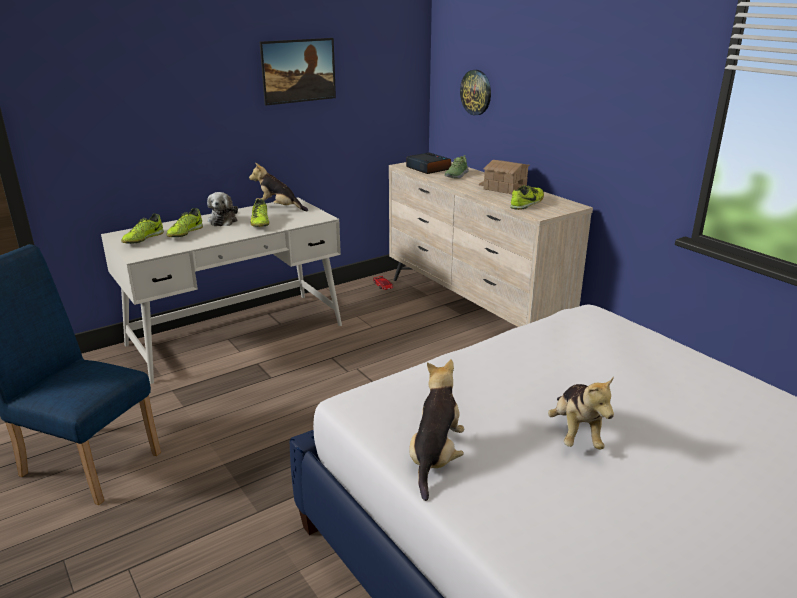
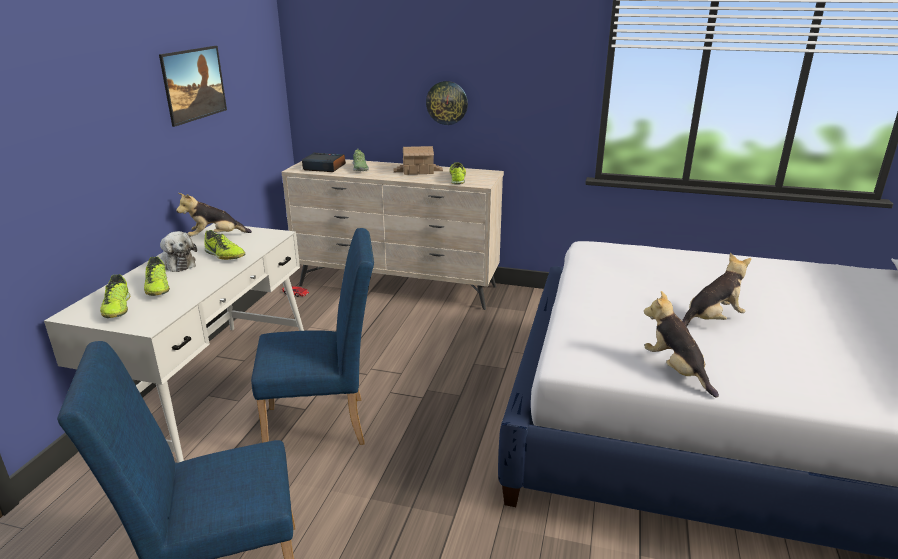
camera: 40 degrees left, 0 degrees up
(268, 395) = (325, 424): none -> blue chair
(476, 92) = (353, 88): wall clock -> wall clock (447, 102)
(576, 434) = (711, 320): plush toy -> plush toy turned 75 degrees counterclockwise

